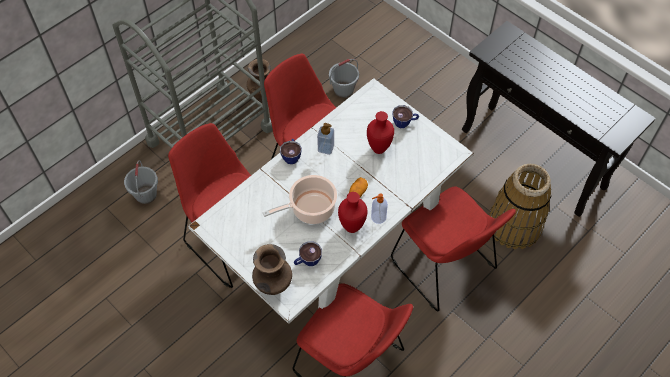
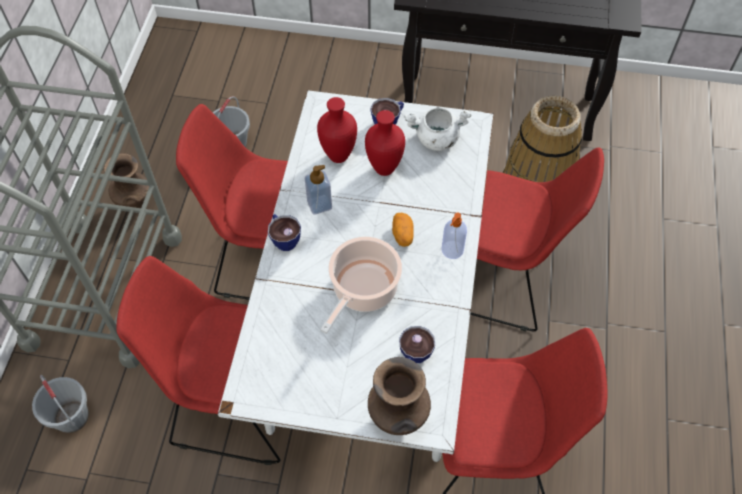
camera: 35 degrees left, 0 degrees up
(351, 228) = (432, 282): red vase -> red vase (339, 157)
(424, 149) = (436, 139): none -> white cooking pot

